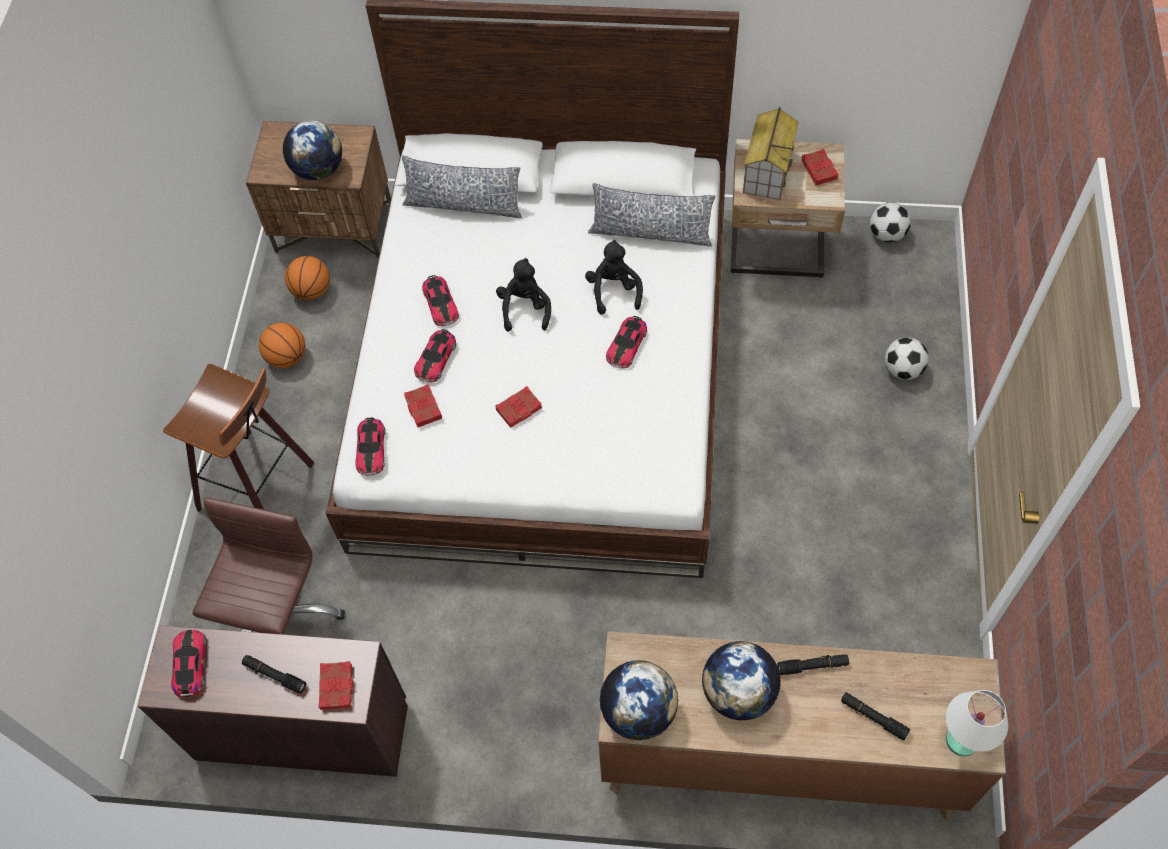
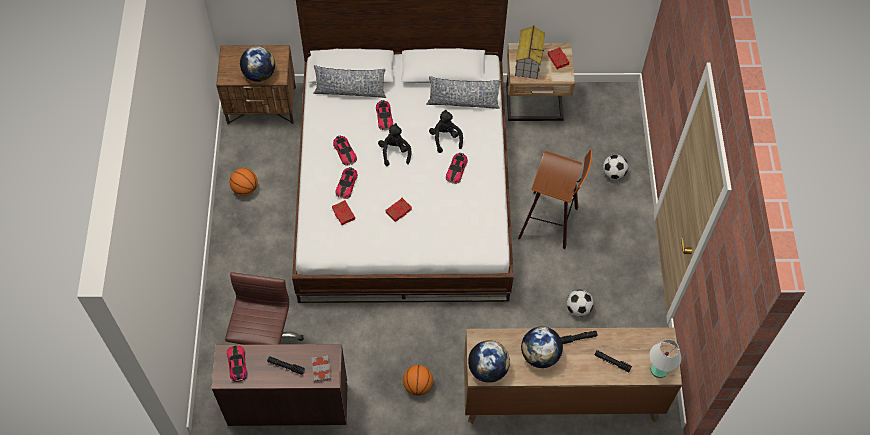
camera: 10 degrees left, 0 degrees up
(260, 484) = (241, 266): stool -> stool (551, 221)
(312, 291) = (254, 147): basketball -> basketball (418, 385)
(337, 687) = (321, 369): red book -> grey book
(371, 449) = (316, 239): toy car -> toy car (384, 117)
(886, 234) = (598, 92): football -> football (578, 308)

